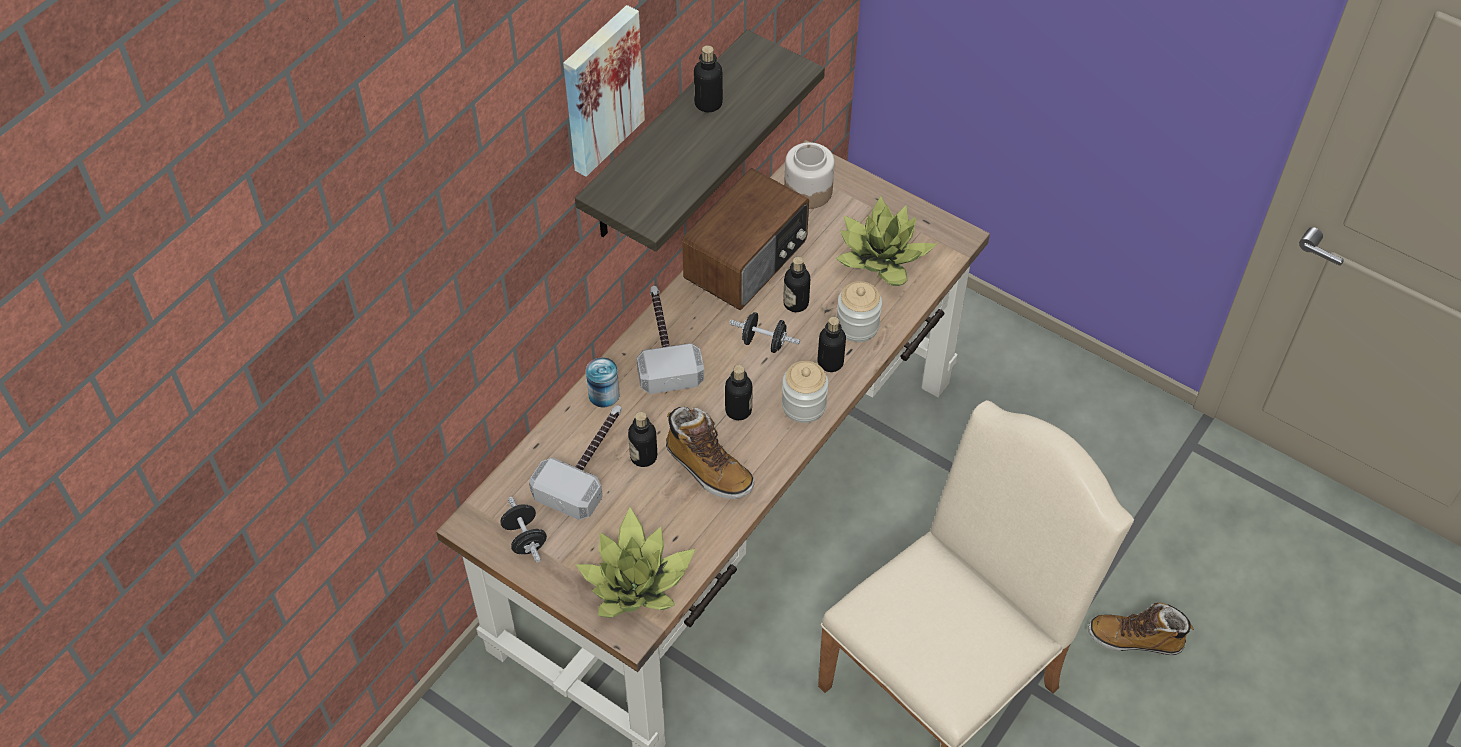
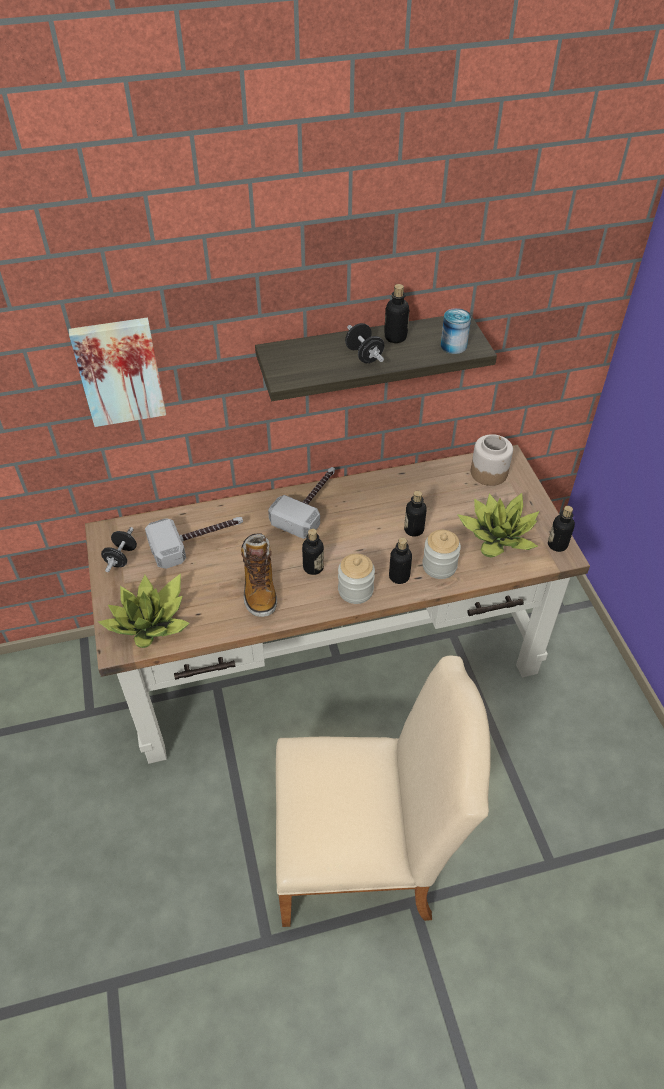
camera: 40 degrees right, 5 degrees down
(600, 89) = (290, 265): picture -> picture (119, 371)
(604, 394) = (248, 510): can -> can (453, 346)
(643, 456) = (231, 557): bottle -> bottle (557, 544)
(748, 260) = (410, 489): radio -> none
(764, 342) = (370, 539): black dumbbell -> black dumbbell (364, 355)
(1135, 639) = (518, 931): boot -> none

